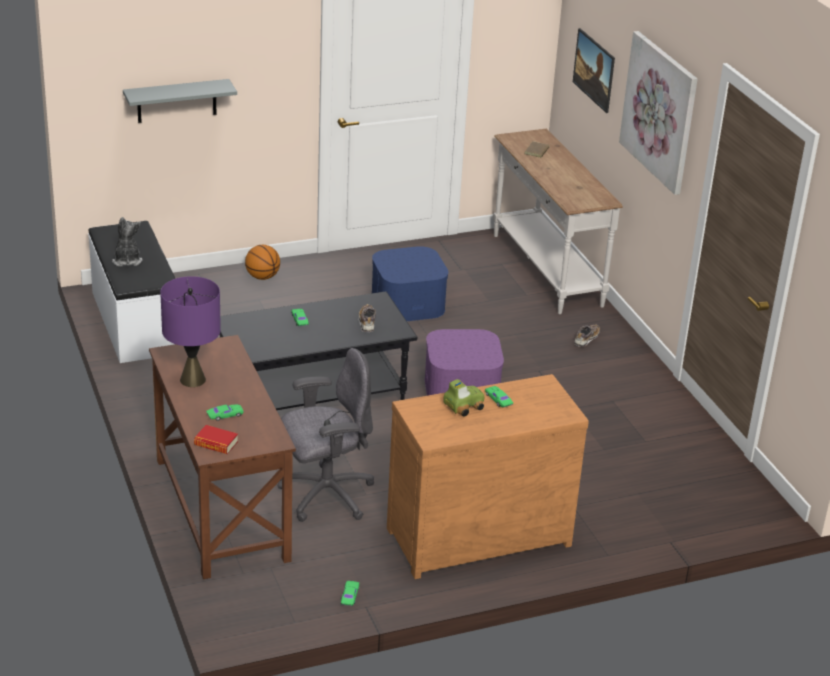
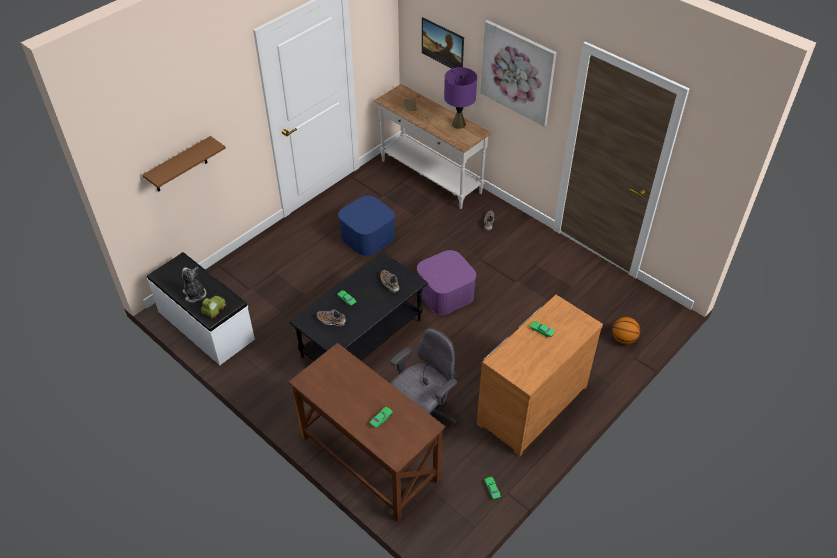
camera: 25 degrees left, 15 degrees up
(176, 101) = (180, 165): grey shelf -> brown shelf
(193, 380) = (338, 397): purple table lamp -> purple table lamp (459, 124)
(216, 443) = (394, 447): book -> none
(262, 277) = (263, 252): basketball -> basketball (623, 339)
(263, 332) = (331, 320): none -> shoe
(463, 406) = (526, 346): toy car -> toy car (214, 310)

